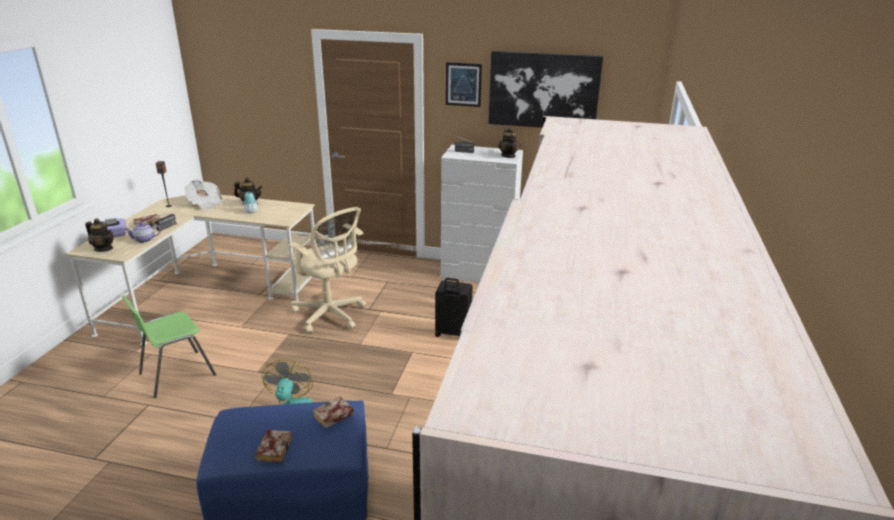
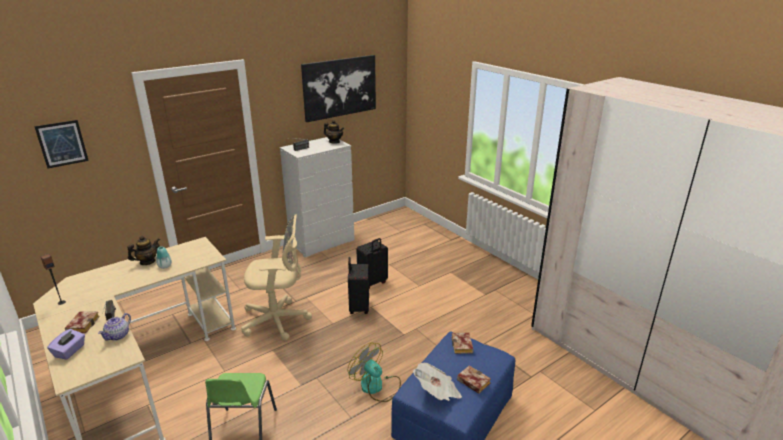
camera: 50 degrees left, 0 degrees up
(104, 249) = (92, 365): teapot -> none
(205, 204) = (99, 282): newspaper -> newspaper (437, 392)
(401, 346) = (358, 307): none -> black suitcase
(463, 84) = (282, 95): picture -> picture (62, 144)

